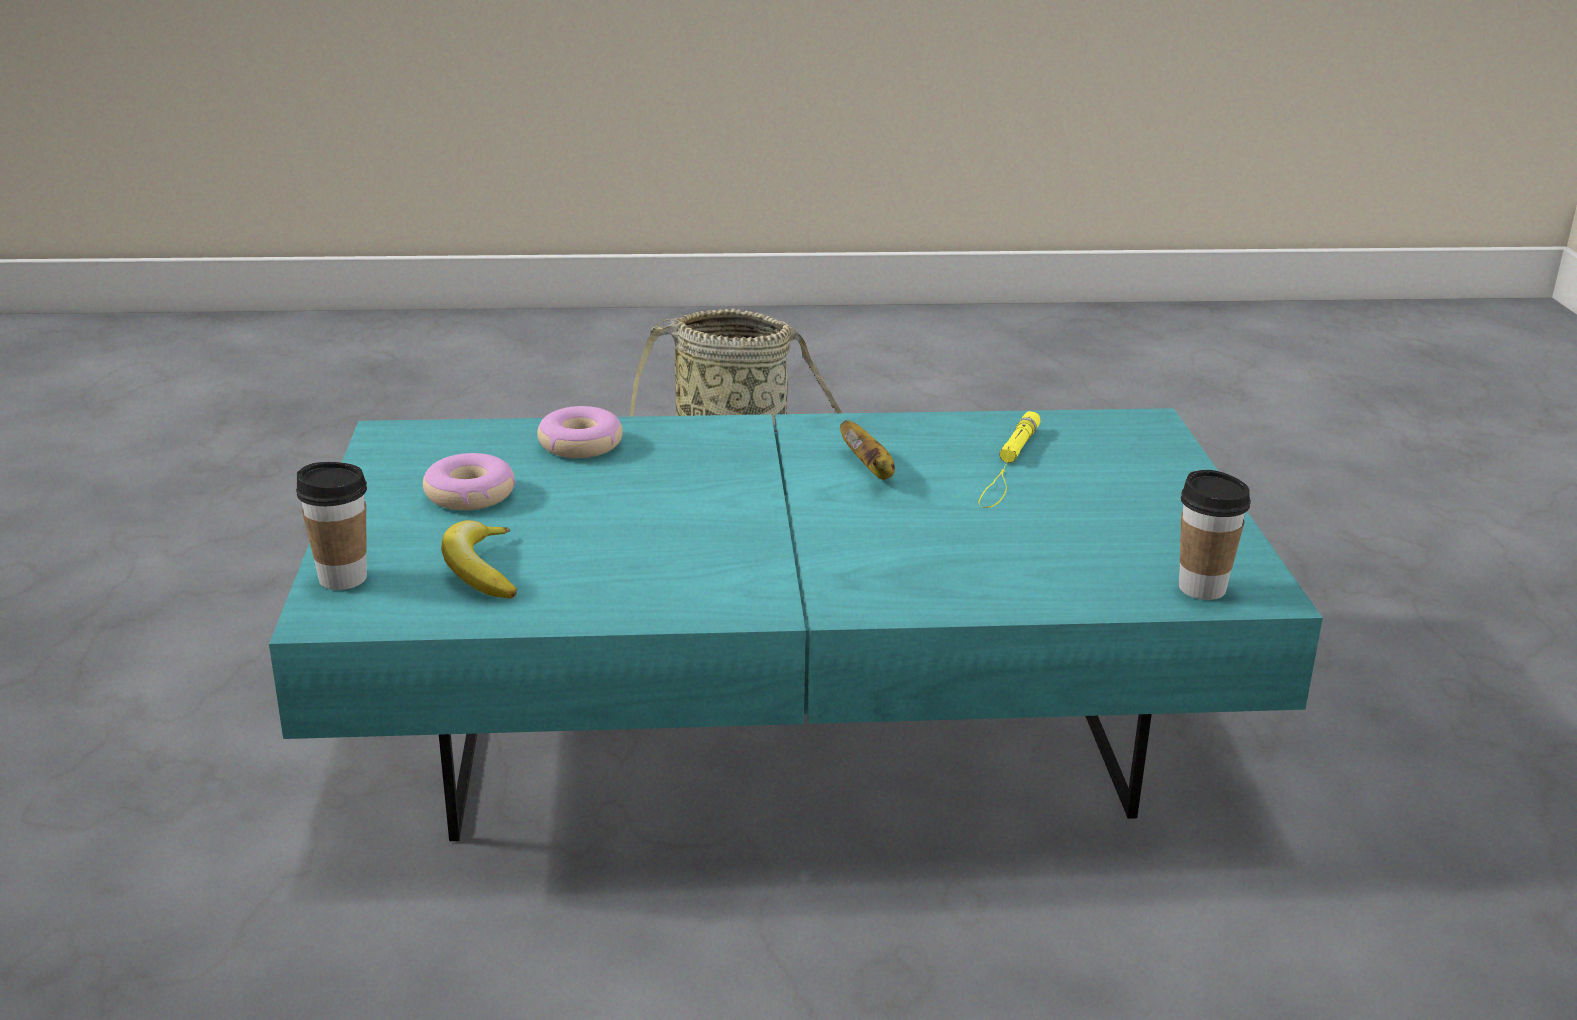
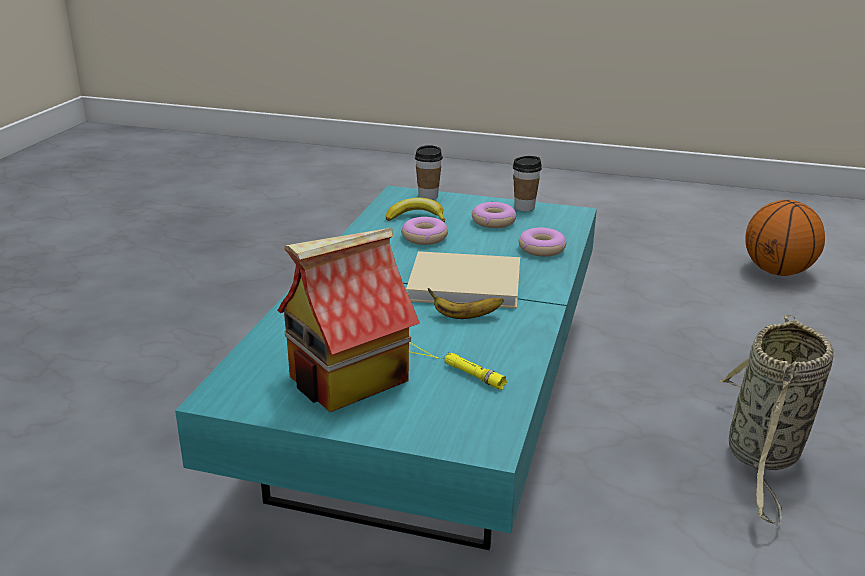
camera: 110 degrees right, 0 degrees up
(168, 465) = (777, 271): none -> basketball
(584, 545) = (425, 237): none -> donut
(760, 481) = (468, 284): none -> beige book
(1116, 516) = (348, 380): none -> toy house
(1202, 588) = (242, 379): cup -> cup (524, 207)

